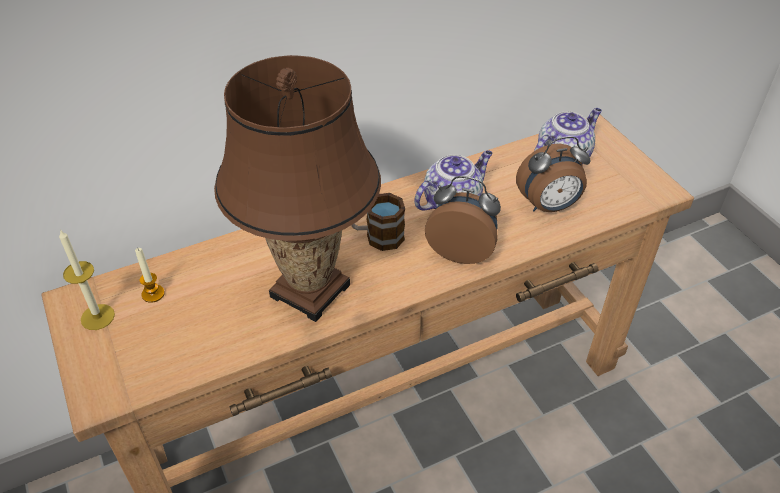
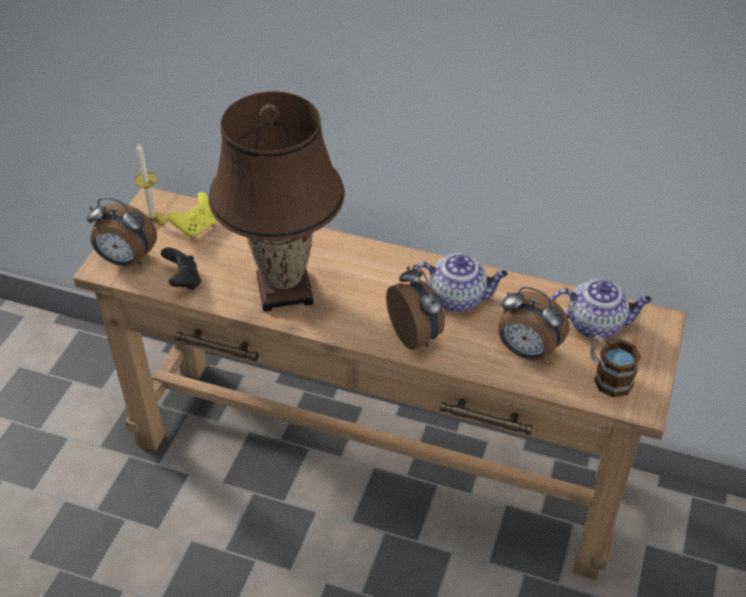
camera: 45 degrees right, 0 degrees up
(116, 373) = (126, 260): none -> alarm clock
(153, 294) = (196, 227): candle -> yellow game controller
(204, 349) = (183, 281): none -> black game controller
(377, 236) = (373, 285): mug -> mug (607, 377)

